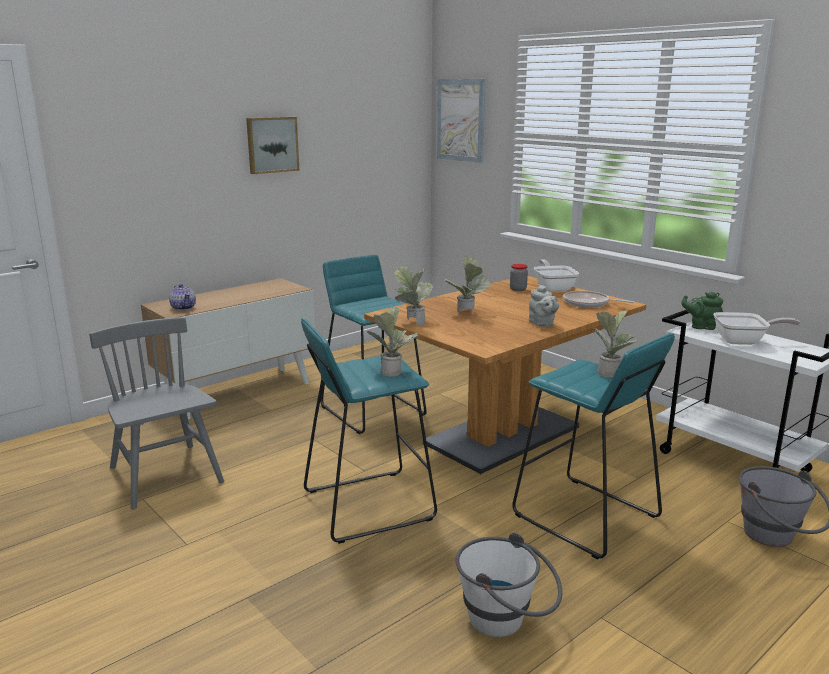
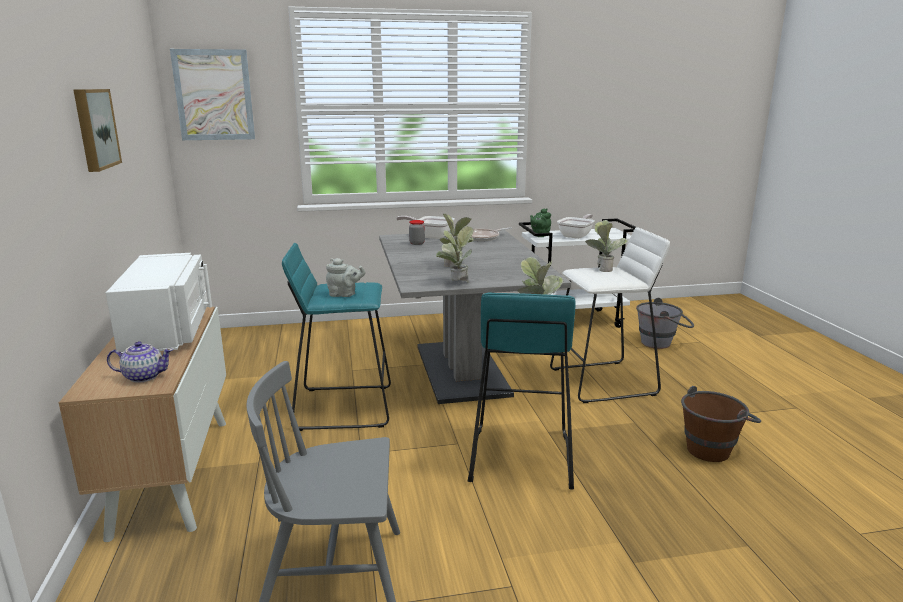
camera: 60 degrees left, 0 degrees up
(255, 293) = (168, 331): none -> white microwave
(502, 435) = (461, 370): brown dining table -> grey dining table
(507, 622) = (713, 448): white bucket -> brown bucket
(542, 324) = (513, 255): grey teapot -> grey teapot (344, 295)
(585, 517) = (603, 382): turquoise stool -> white stool

